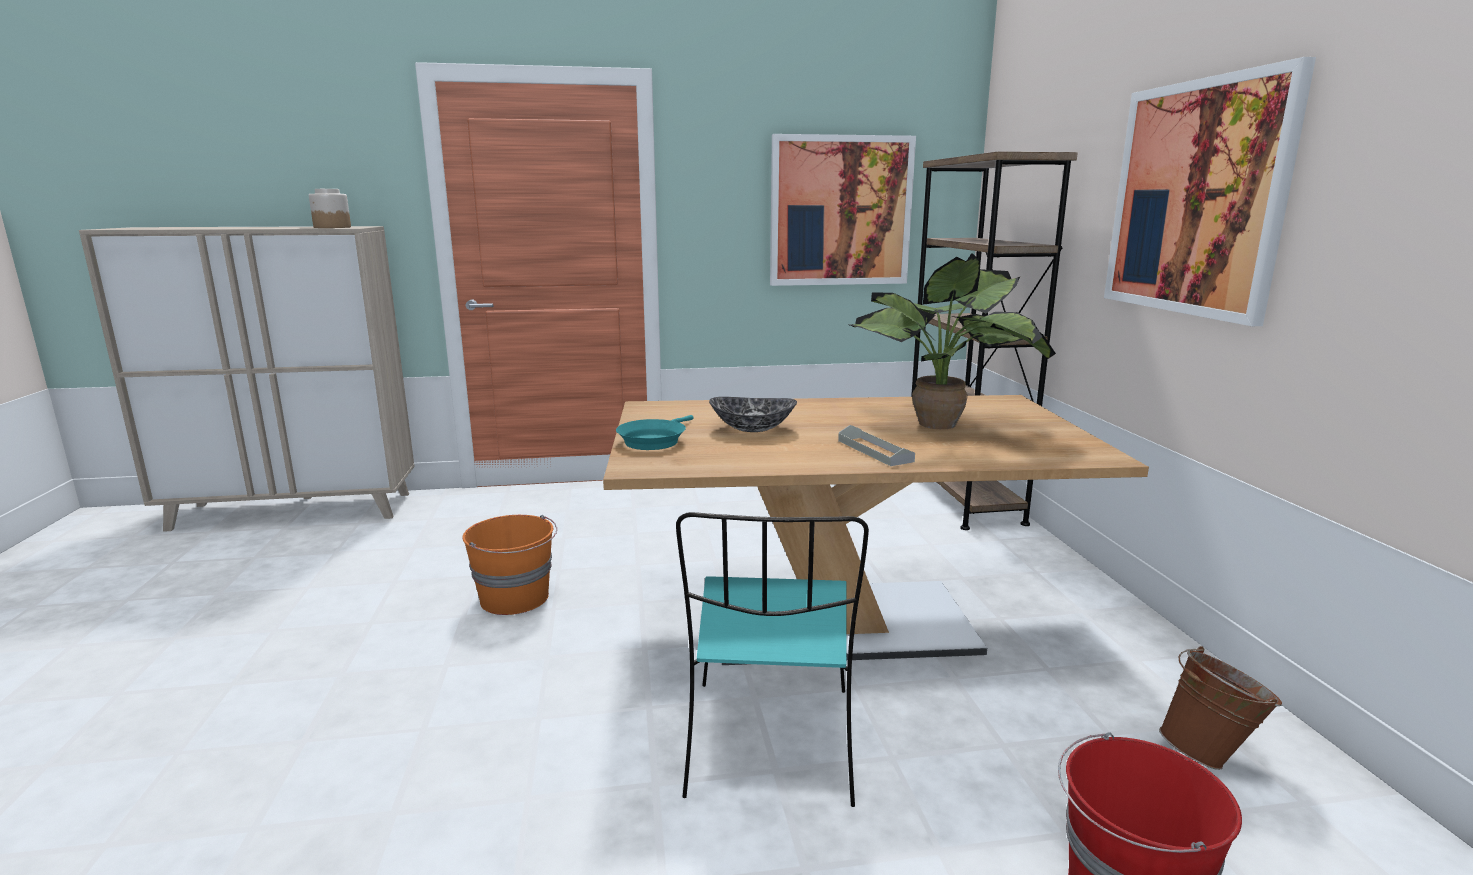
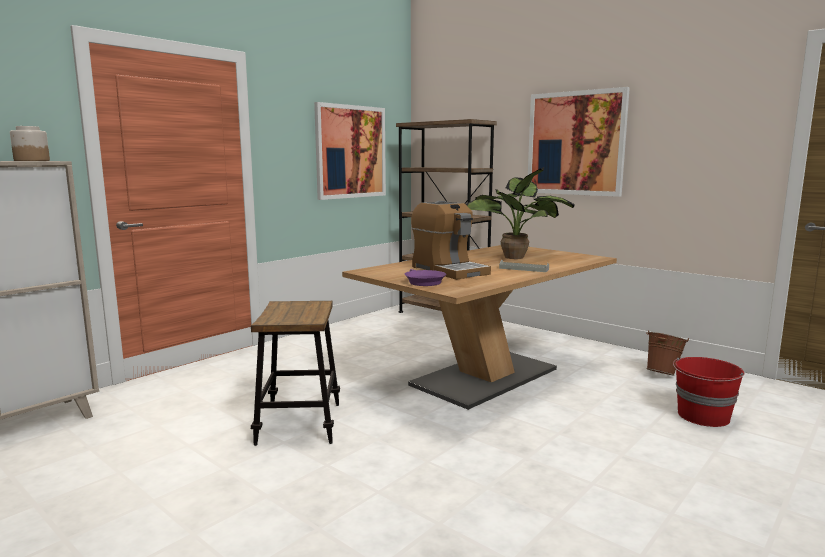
camera: 40 degrees left, 5 degrees down
(516, 598) = (299, 423): orange bucket -> stool
(654, 440) = (423, 282): turquoise frying pan -> purple frying pan
(753, 428) = (448, 270): bowl -> coffee machine
(771, 744) = (541, 426): turquoise chair -> none

